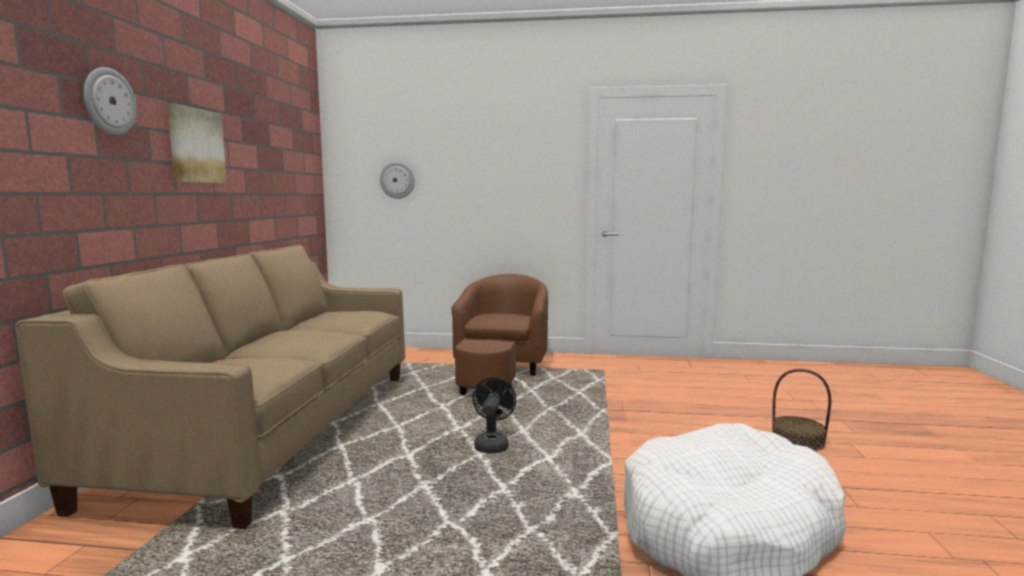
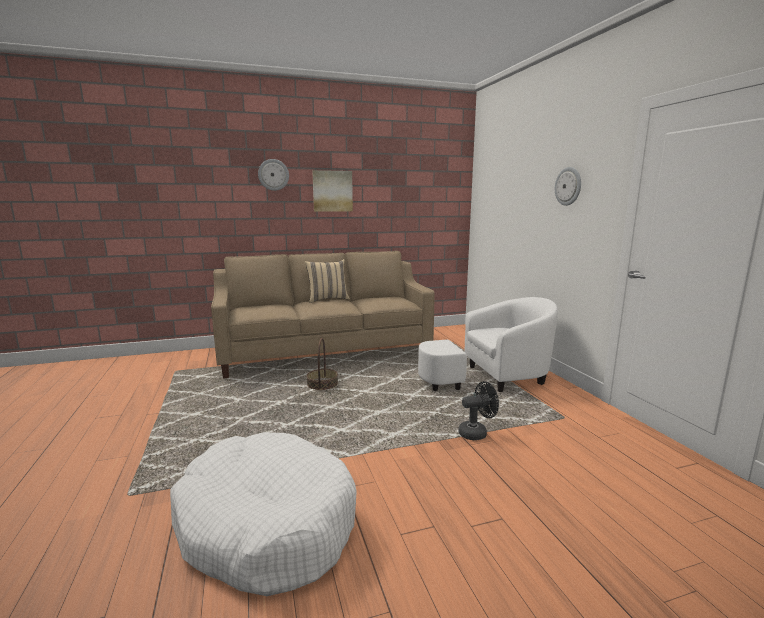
camera: 65 degrees right, 5 degrees up
(268, 334) = (327, 299): none -> beige pillow
(397, 180) = (501, 206): wall clock -> wall clock (568, 186)
(492, 444) = (350, 407): black fan -> black fan (476, 432)
(500, 371) = (492, 378): brown armchair -> white armchair
(798, 440) = (504, 573): basket -> basket (322, 384)

